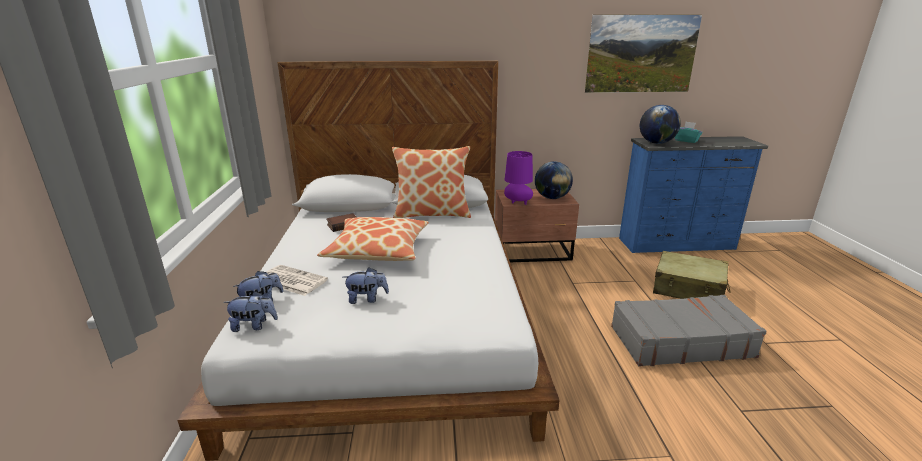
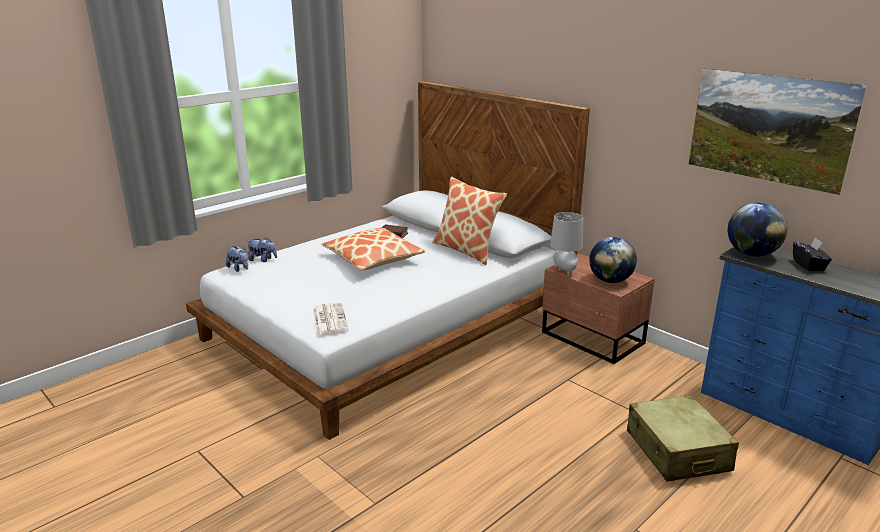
camera: 50 degrees right, 0 degrees up
(291, 281) = (293, 254): newspaper -> newspaper (329, 319)
(367, 299) = (305, 282): plush toy -> none
(517, 203) = (564, 271): purple table lamp -> grey table lamp
(679, 341) = (553, 470): grey suitcase -> none
(686, 140) = (809, 265): turquoise tissue box -> black tissue box

